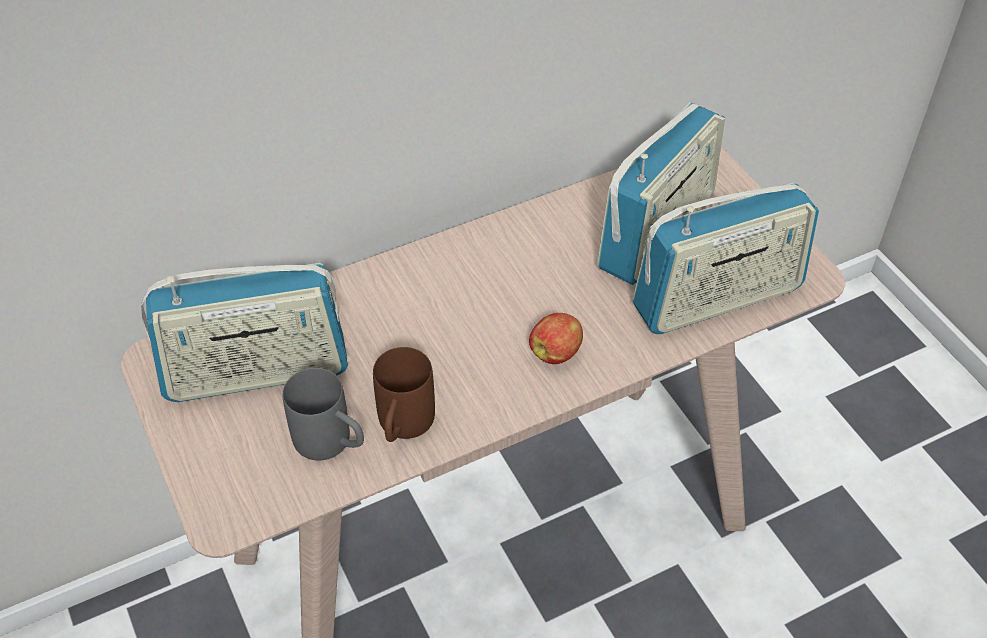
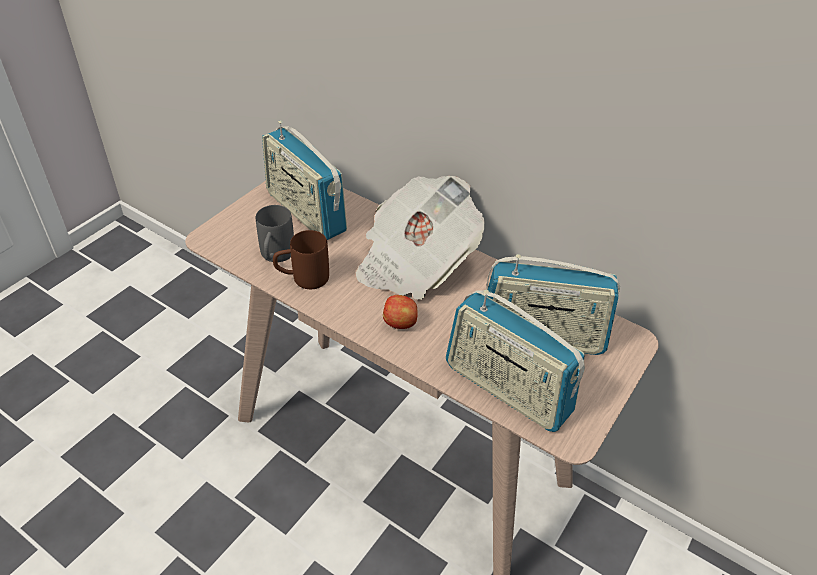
camera: 60 degrees right, 5 degrees down
(451, 292) = (414, 262): none -> newspaper

